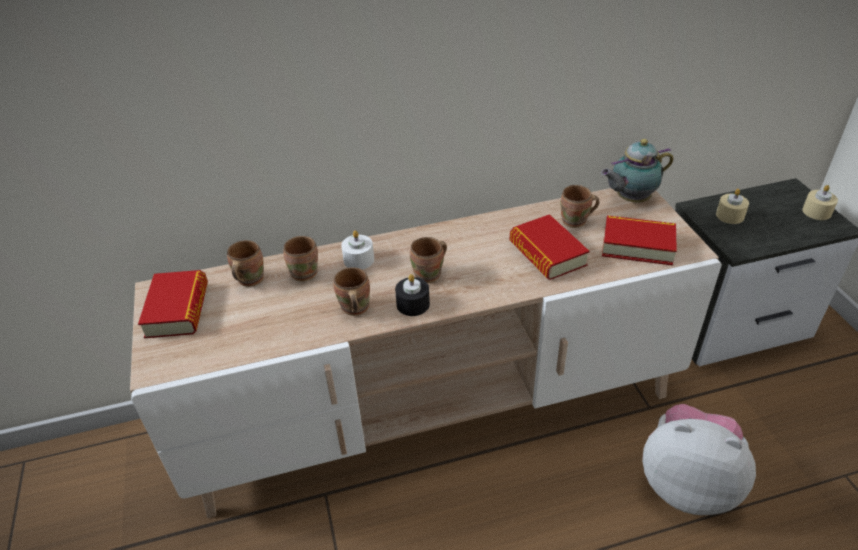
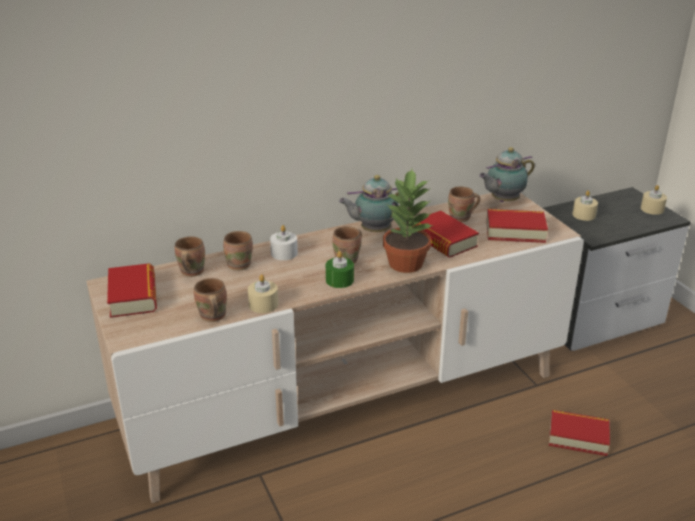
camera: 10 degrees left, 10 degrees down
(317, 333) = (263, 304): none -> beige candle
(353, 309) = (289, 286): brown mug -> brown mug (211, 317)
(413, 304) = (339, 280): black candle -> green candle
(468, 234) = (373, 231): none -> teapot
(497, 285) = (406, 263): none -> potted plant
(687, 483) = (578, 437): plush toy -> book

